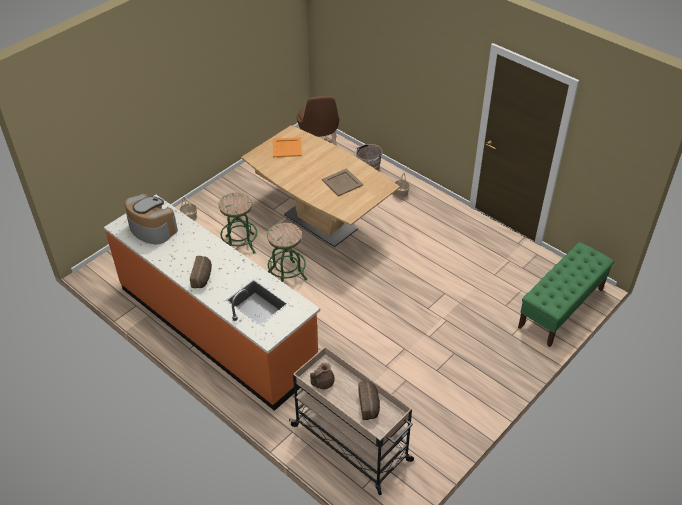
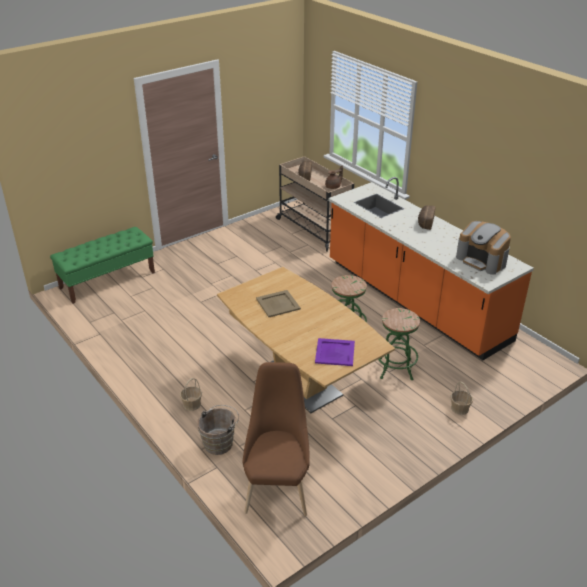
camera: 170 degrees left, 10 degrees down
(287, 147) = (334, 352): orange tray -> purple tray

